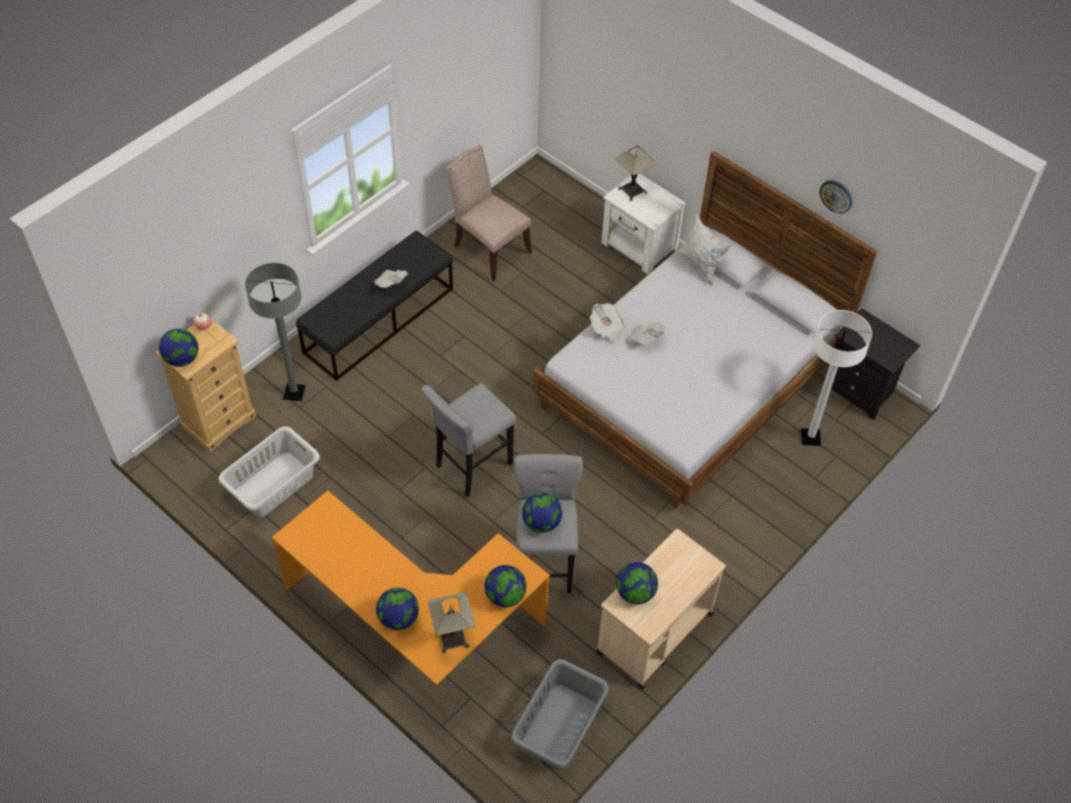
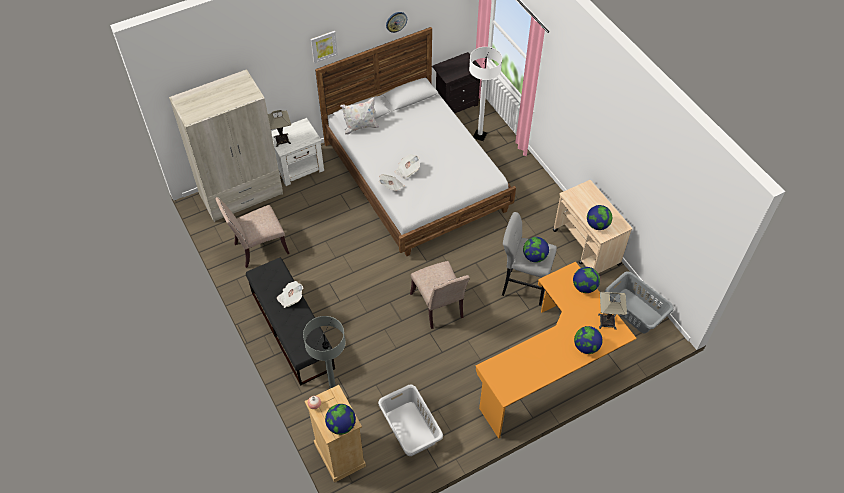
camera: 70 degrees left, 0 degrees up
(471, 467) = (439, 307): grey stool -> beige chair
(566, 204) = (241, 194): none -> beige wardrobe
(736, 133) = (323, 46): none -> picture

